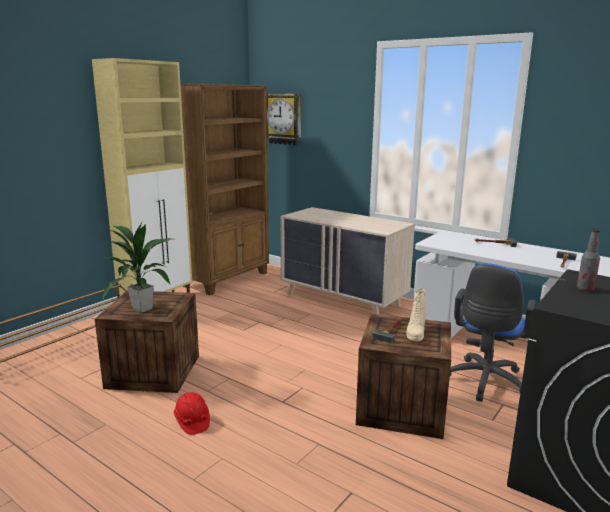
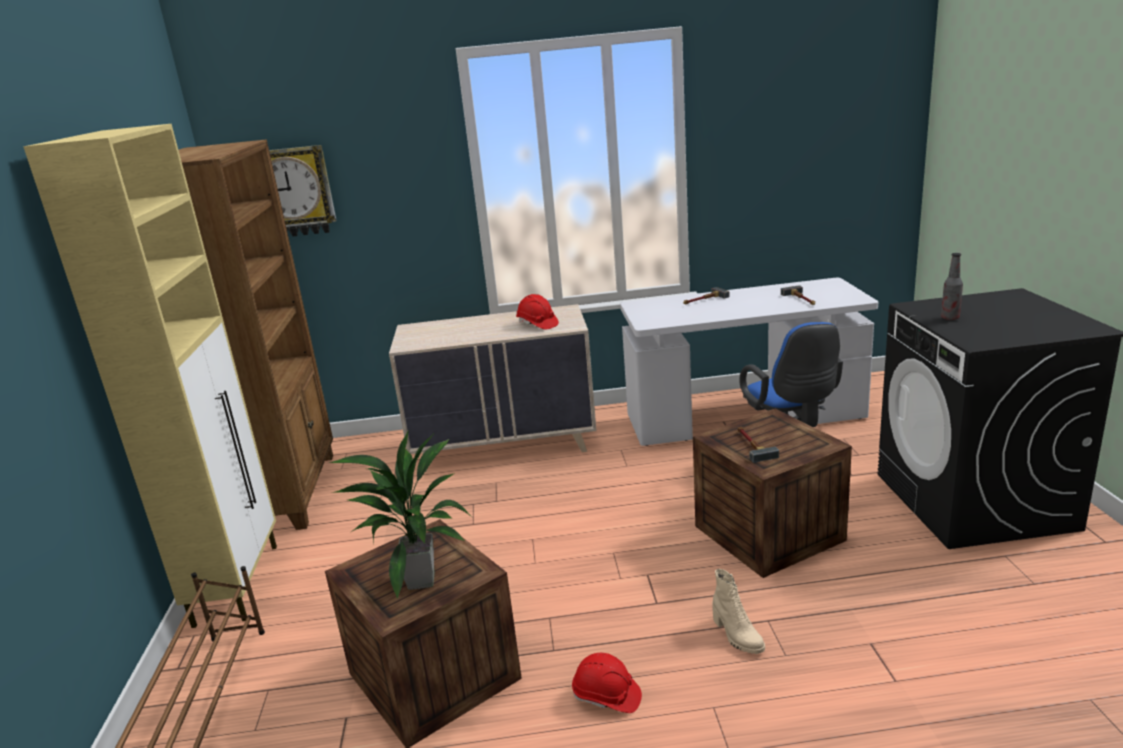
camera: 40 degrees left, 5 degrees up
(370, 225) = (537, 324): none -> red hard hat
(415, 333) = (774, 436): beige boot -> beige boot (736, 636)

